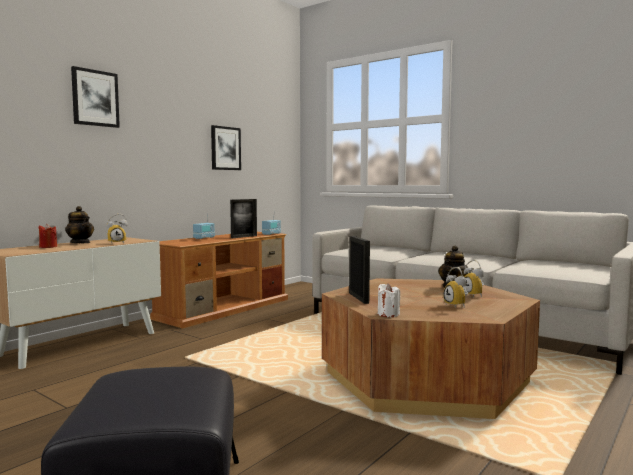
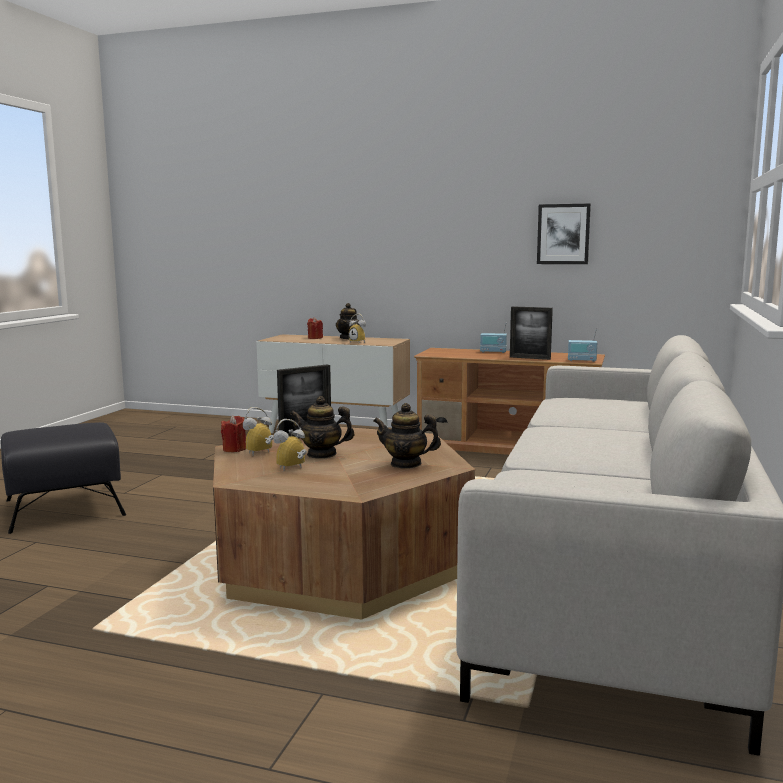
camera: 70 degrees right, 5 degrees up
(95, 98) = (385, 193): picture -> none
(388, 314) = (234, 449): white candle -> red candle
(419, 298) = (322, 454): none -> teapot
(475, 295) = (361, 473): alarm clock -> alarm clock (261, 453)

